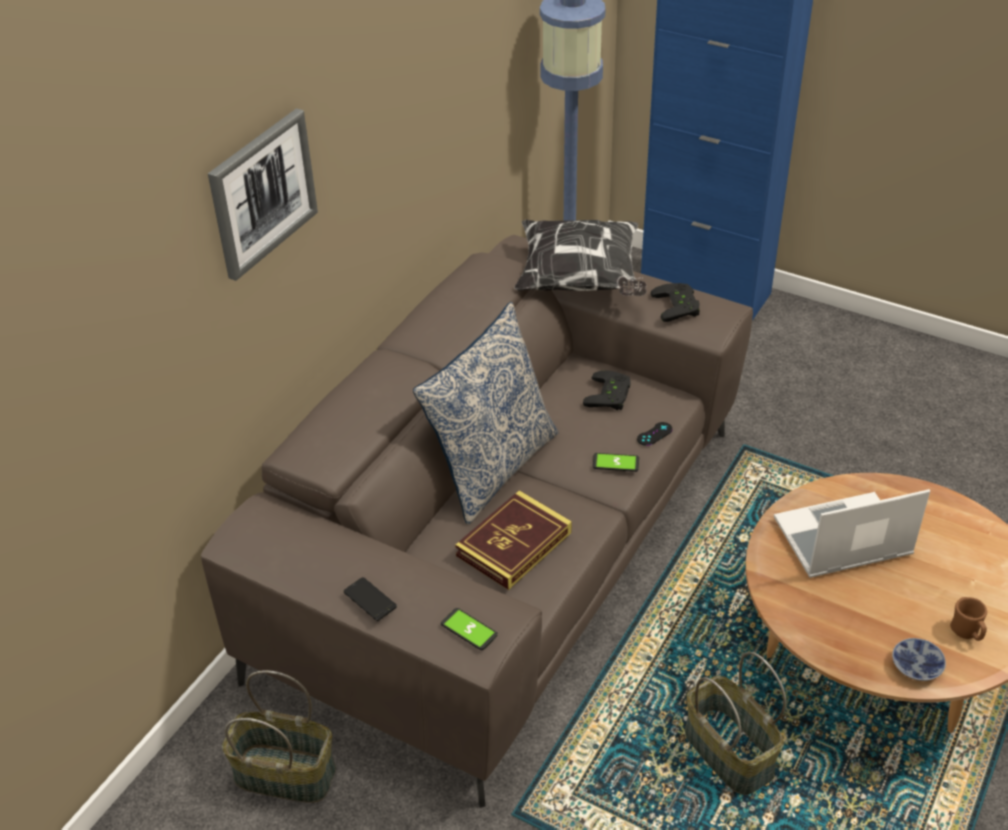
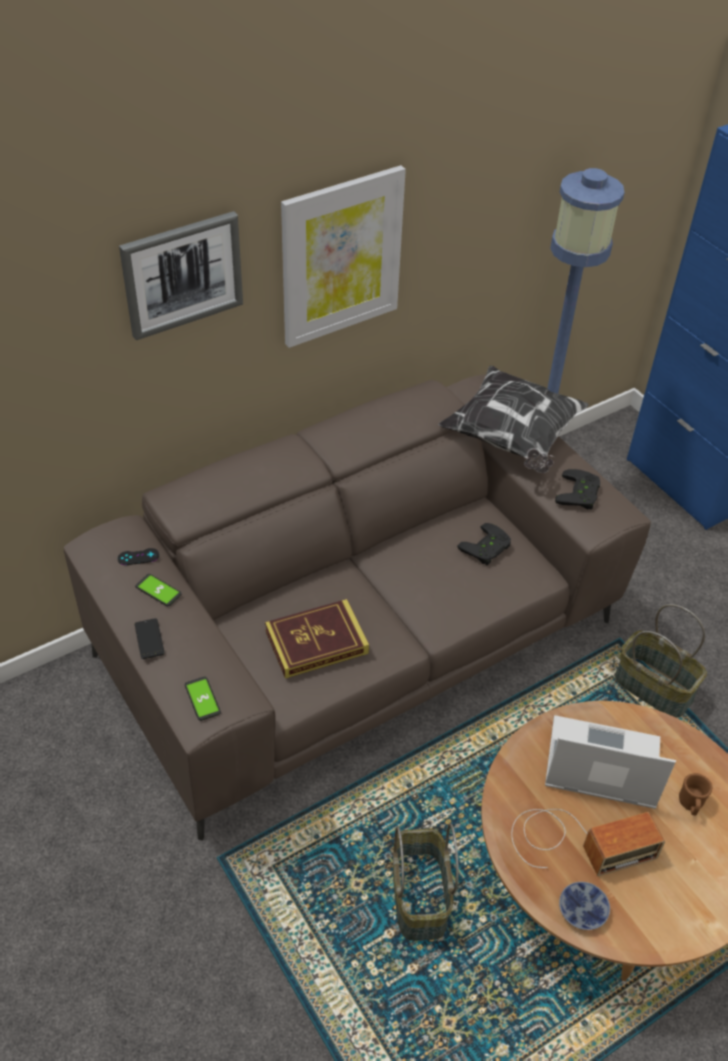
camera: 25 degrees right, 5 degrees up
(286, 773) = (81, 740): basket -> basket (654, 688)
(384, 138) = (341, 257): none -> picture
(491, 467) = (347, 569): pillow -> none
(615, 463) = (448, 610): phone -> phone (158, 590)
(654, 434) = (500, 598): black game controller -> black game controller (138, 557)
(869, 612) = (576, 841): none -> radio
(967, 633) = (651, 904): brown mug -> brown mug (690, 804)

